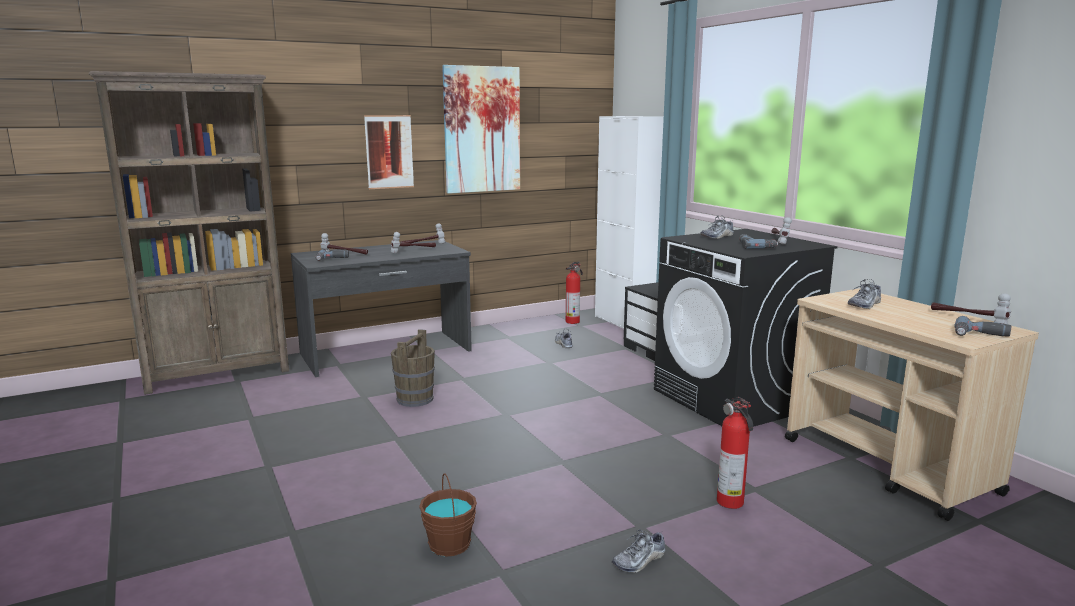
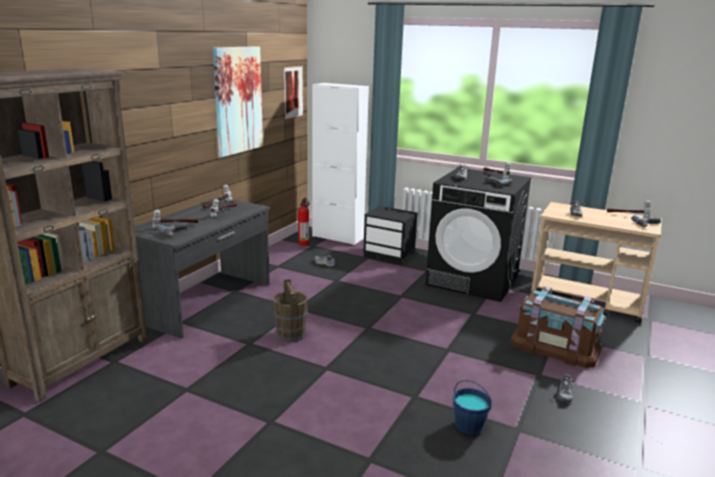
camera: 35 degrees left, 5 degrees up
(389, 152) = (181, 127): picture -> picture (293, 92)
(450, 544) = (469, 425): brown bucket -> blue bucket
(731, 502) = (555, 345): fire extinguisher -> brown storage box

